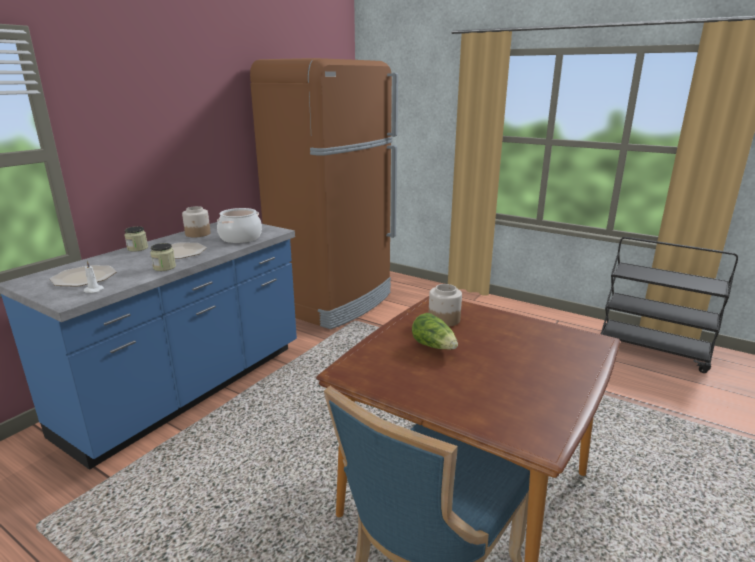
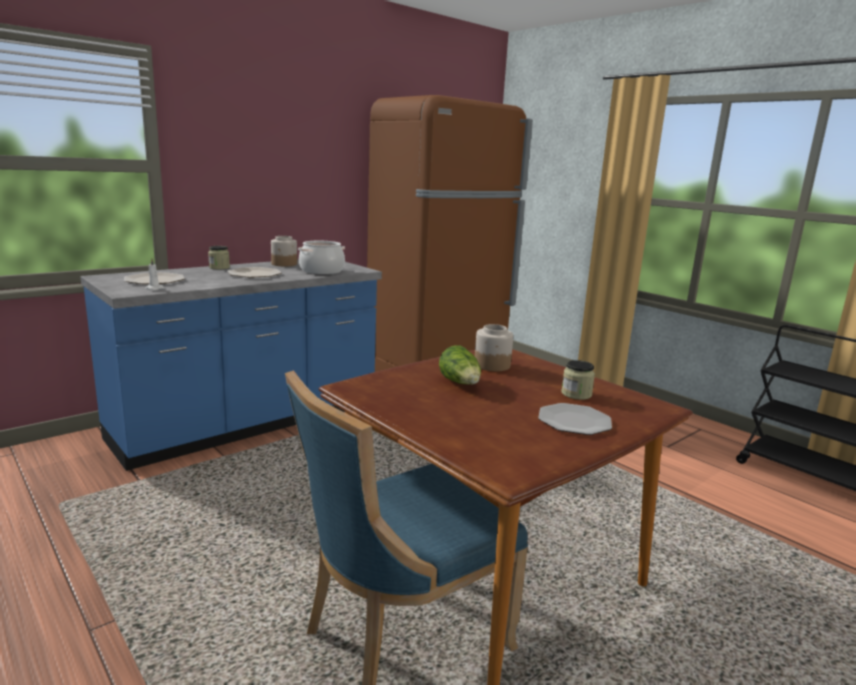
camera: 15 degrees right, 5 degrees down
(164, 267) = (230, 282): jar -> jar (576, 394)
(548, 370) = (574, 421): none -> plate

